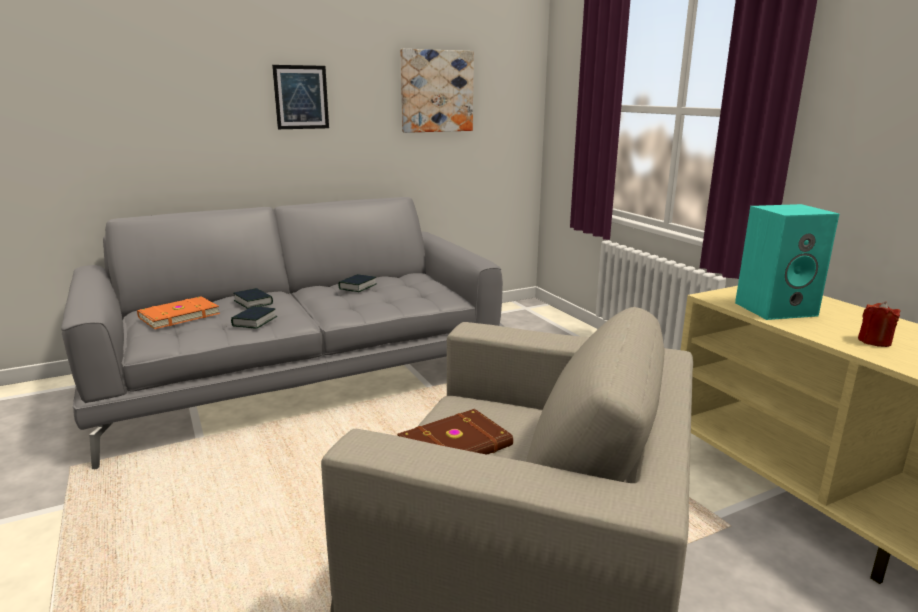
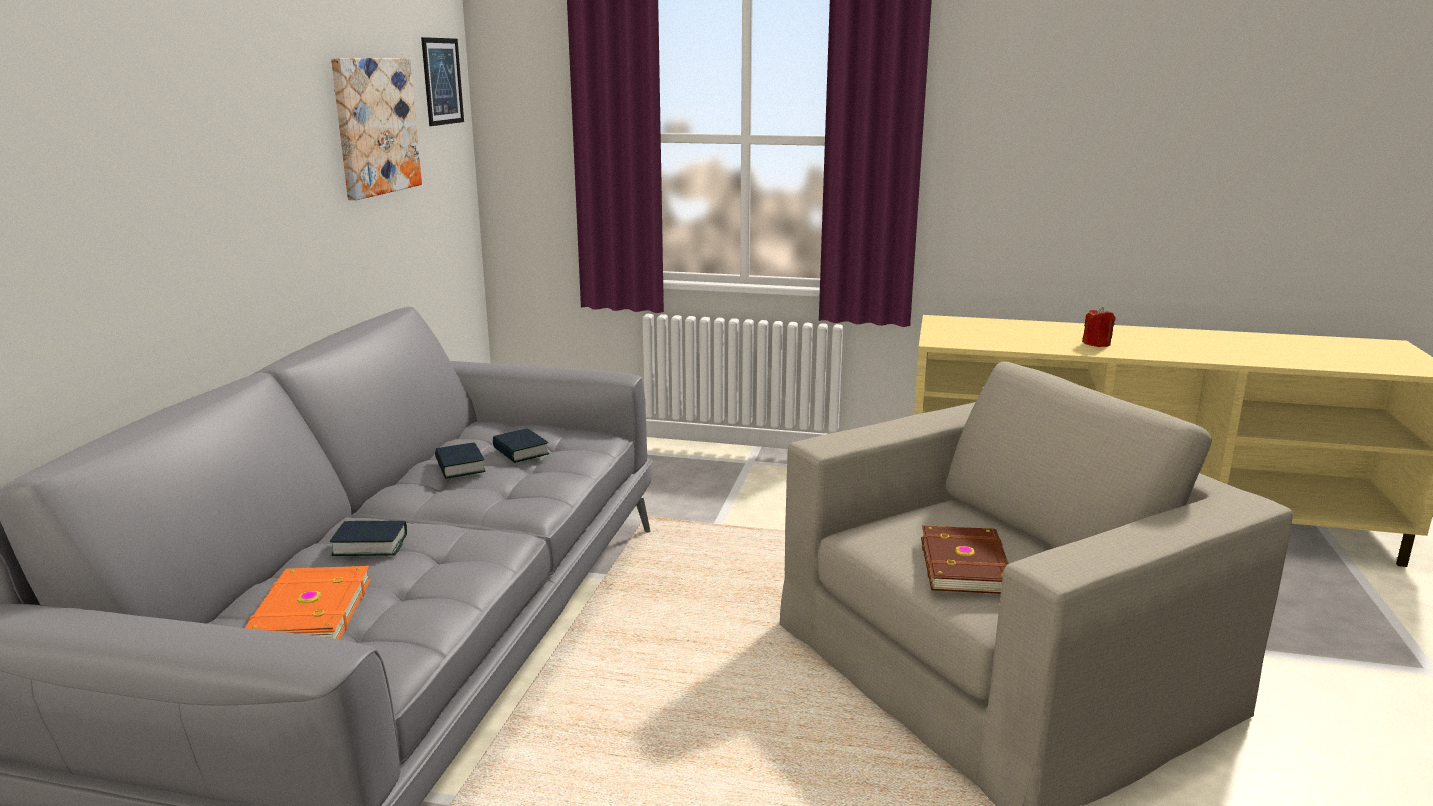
camera: 50 degrees left, 0 degrees up
(254, 321) = (454, 565): book -> book (520, 451)
(301, 97) = (221, 156): picture -> picture (442, 81)
(776, 309) = (995, 338): turquoise speaker -> none

